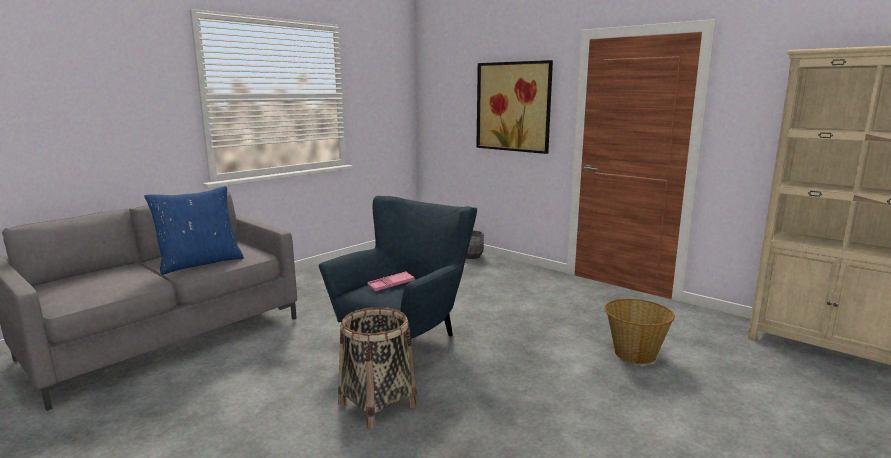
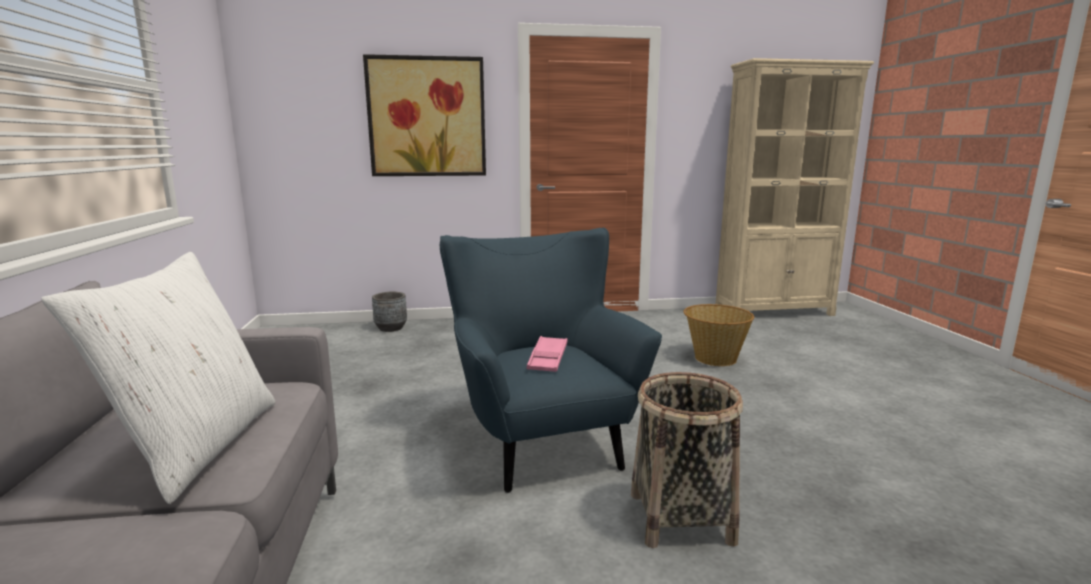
camera: 50 degrees left, 0 degrees up
(200, 263) = (198, 446): blue pillow -> white pillow

